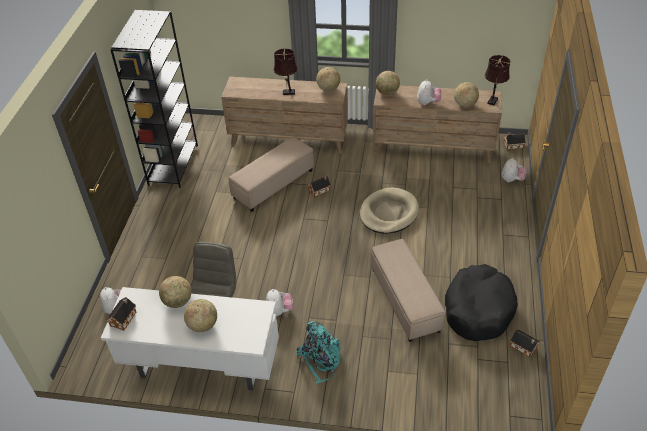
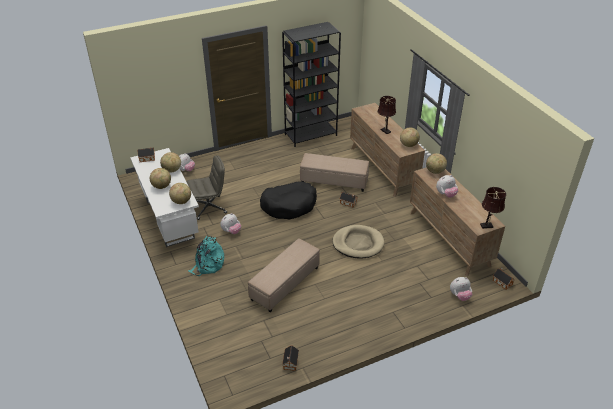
camera: 55 degrees right, 5 degrees down
(464, 104) = (465, 213): globe -> globe (181, 201)
(478, 309) = (306, 325): black dog bed -> black dog bed (289, 205)

